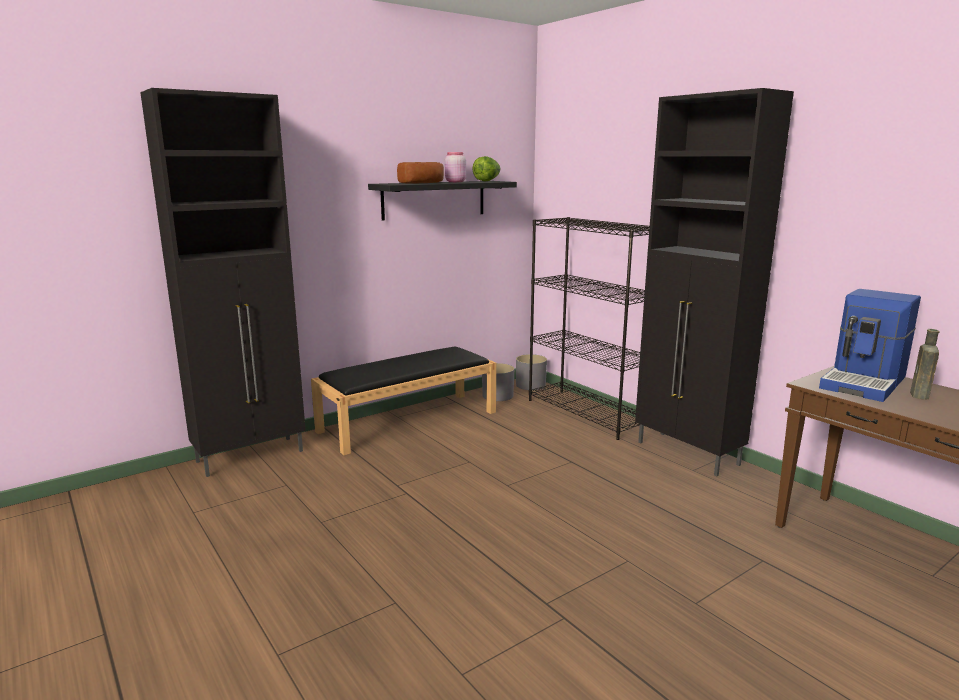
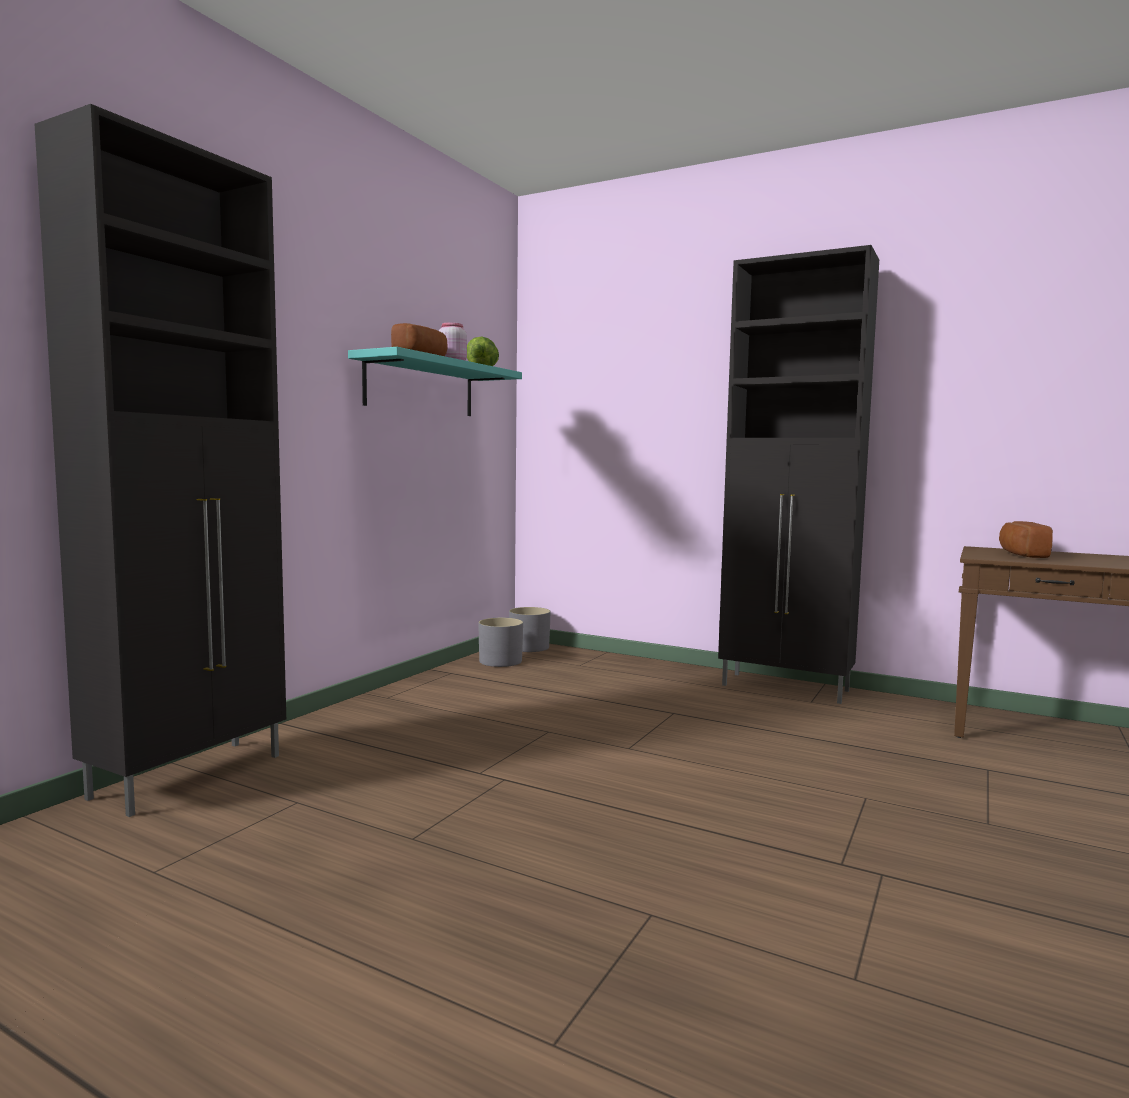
camera: 25 degrees left, 10 degrees down
(409, 421) = (410, 700): black bench -> none
(434, 199) = (421, 387): black shelf -> turquoise shelf
(588, 413) = (631, 666): black bookcase -> none
(865, 382) = (1020, 554): coffee machine -> bread
(919, 396) = (1083, 558): brown bottle -> none

